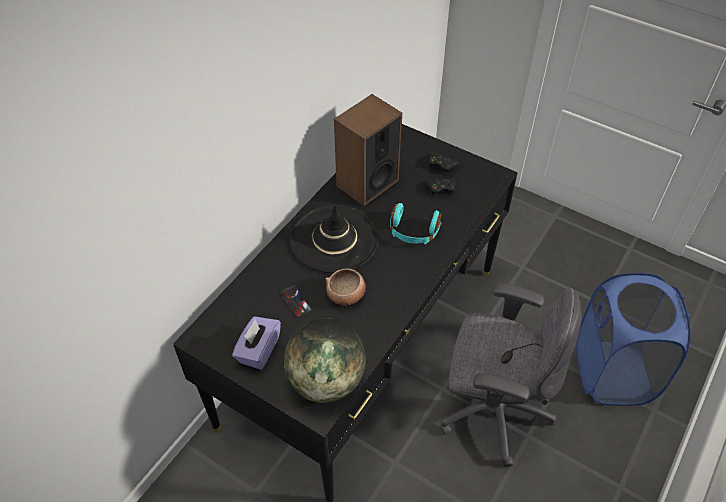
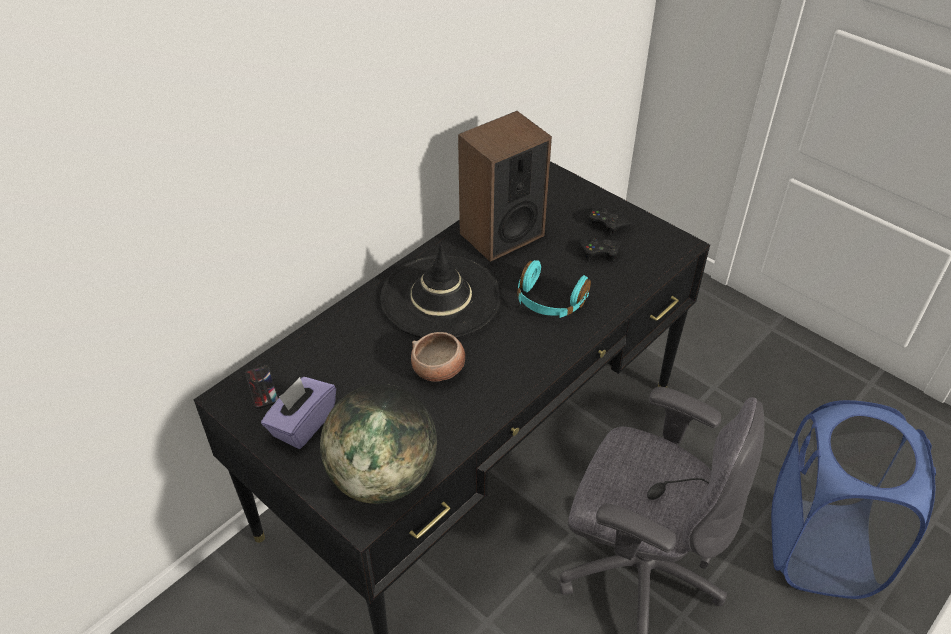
camera: 10 degrees right, 5 degrees down
(295, 301) = (368, 368): phone -> phone (262, 387)

